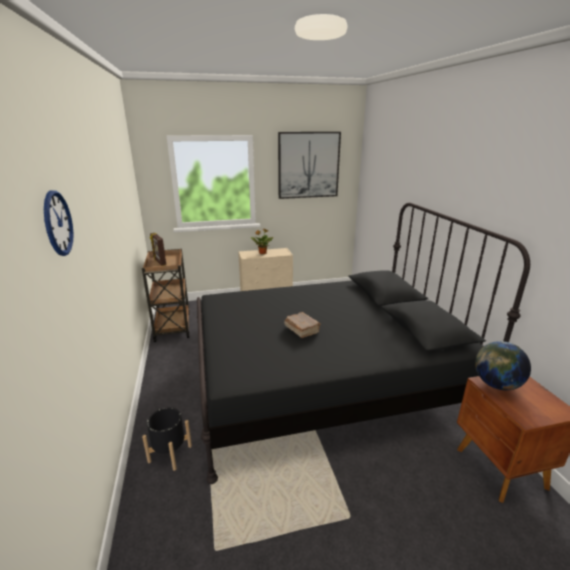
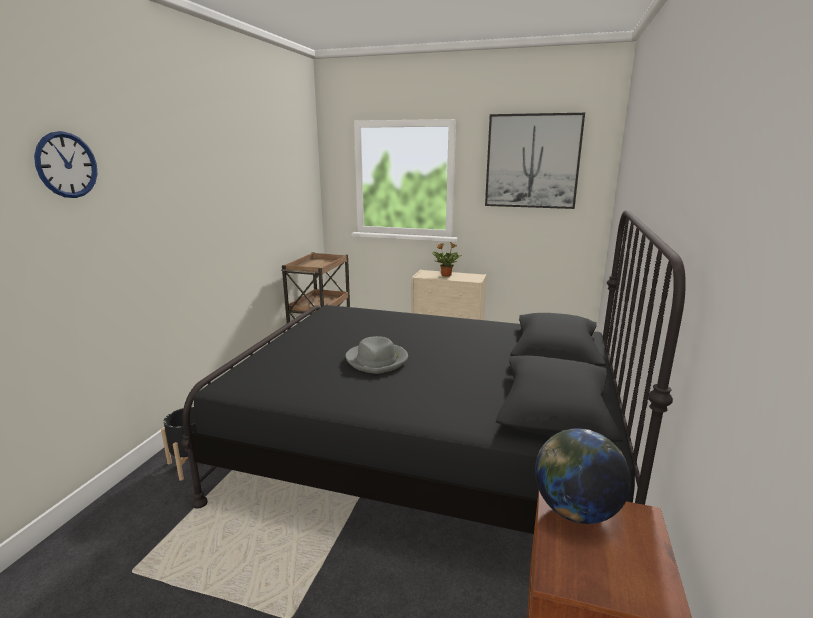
camera: 30 degrees right, 5 degrees down
(159, 262) = (313, 264): picture frame -> none
(301, 330) = (377, 360): brown book -> grey hat

